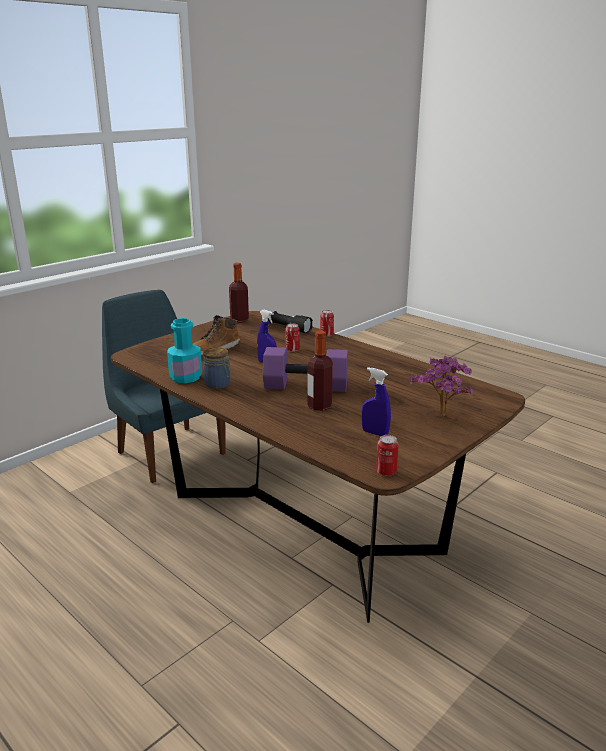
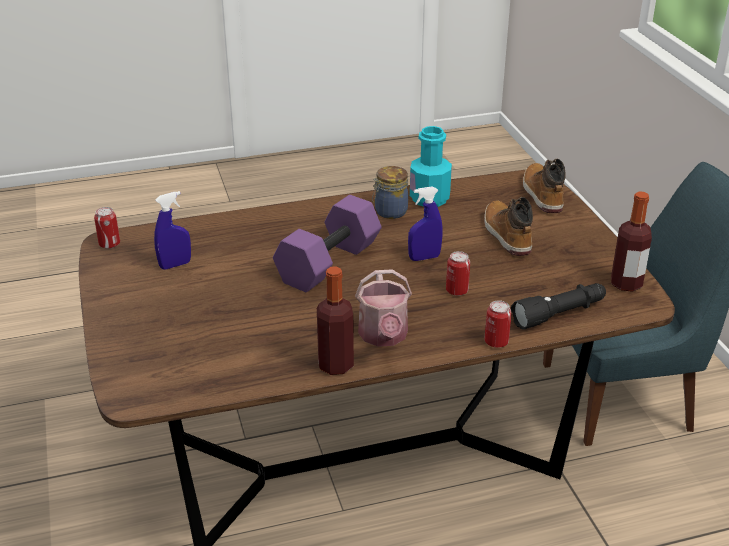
camera: 120 degrees right, 10 degrees up
(151, 349) = (542, 194): none -> boot
(319, 406) = (270, 254): bottle -> bottle (336, 365)
(357, 356) = (384, 336): none -> watering can
(441, 418) = (150, 320): potted plant -> none

